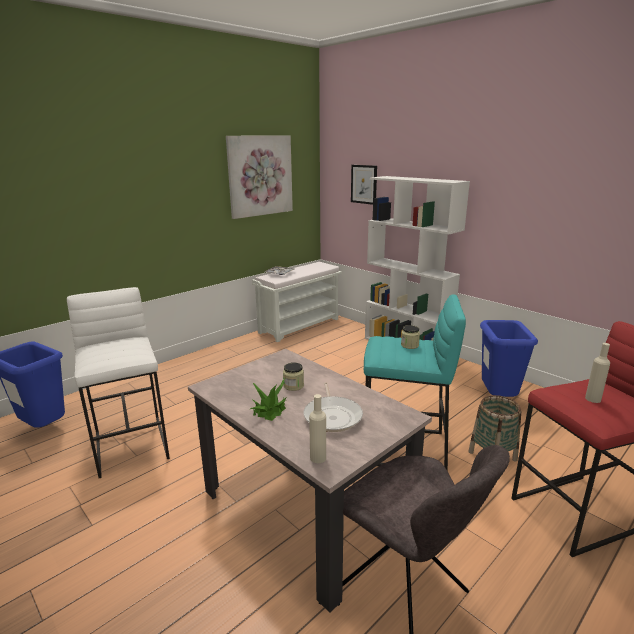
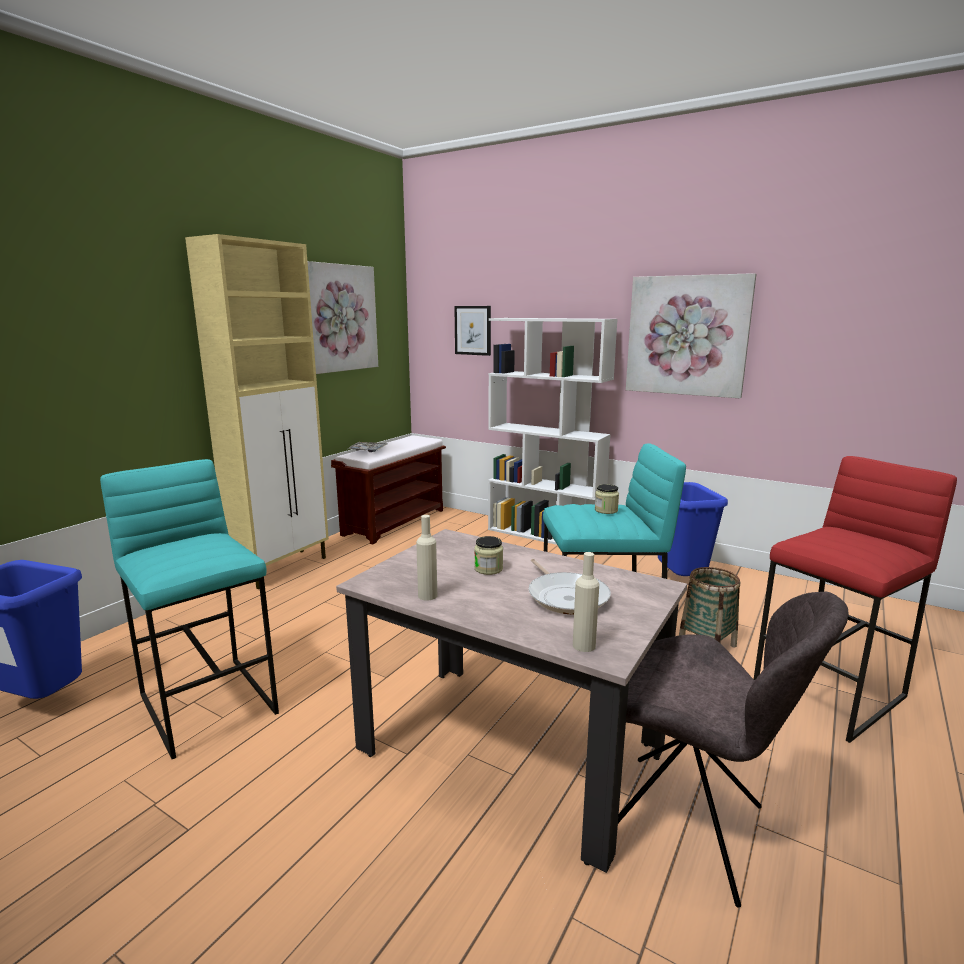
camera: 15 degrees left, 5 degrees down
(132, 445) = (210, 703): white stool -> turquoise stool
(211, 354) = (283, 568): none -> beige cabinet
(270, 410) = (477, 599): potted plant -> none
(299, 325) = (395, 522): white bench -> brown bench
(525, 198) = (687, 336): none -> picture
(593, 399) = (849, 543): beige bottle -> beige bottle (427, 596)

